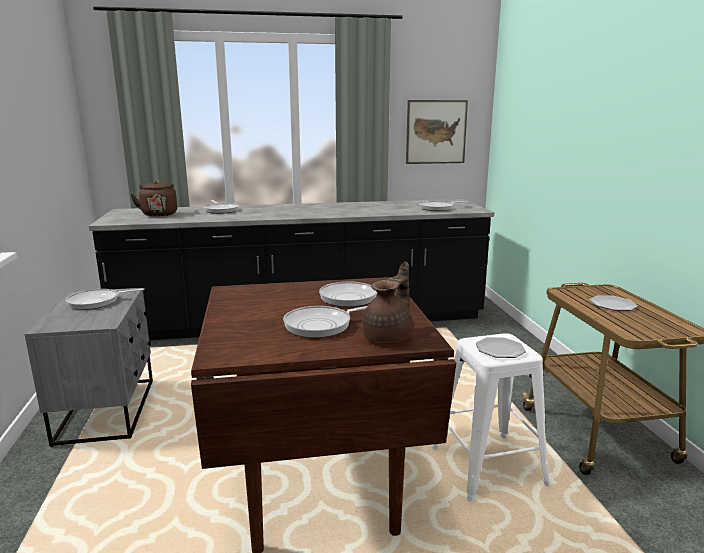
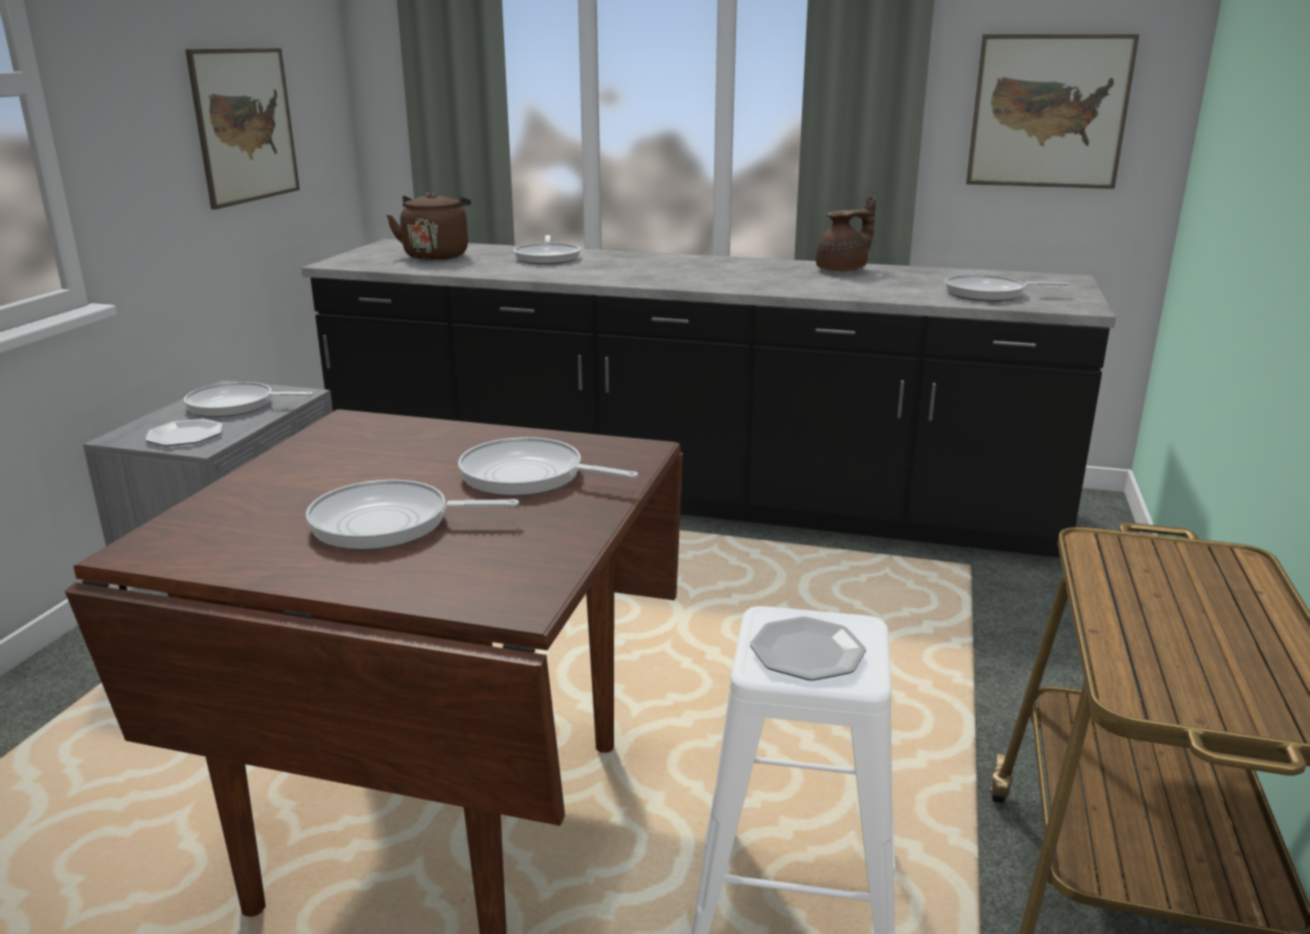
camera: 25 degrees right, 5 degrees up
(48, 148) = (245, 125): none -> picture
(389, 336) = (468, 575): brown teapot -> brown teapot (843, 270)
(612, 305) = (1191, 604): plate -> plate (186, 436)

